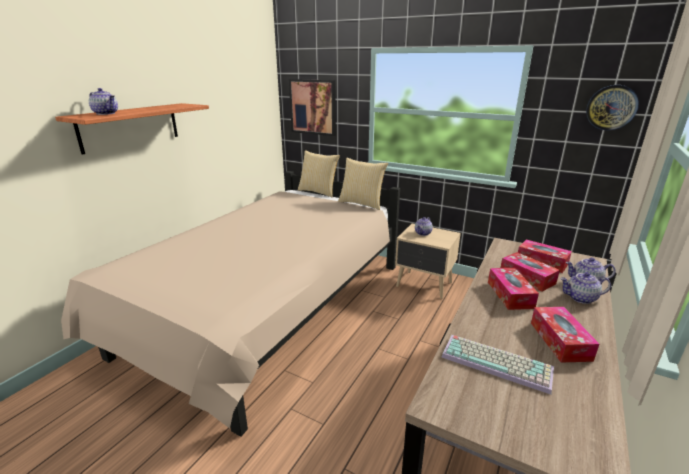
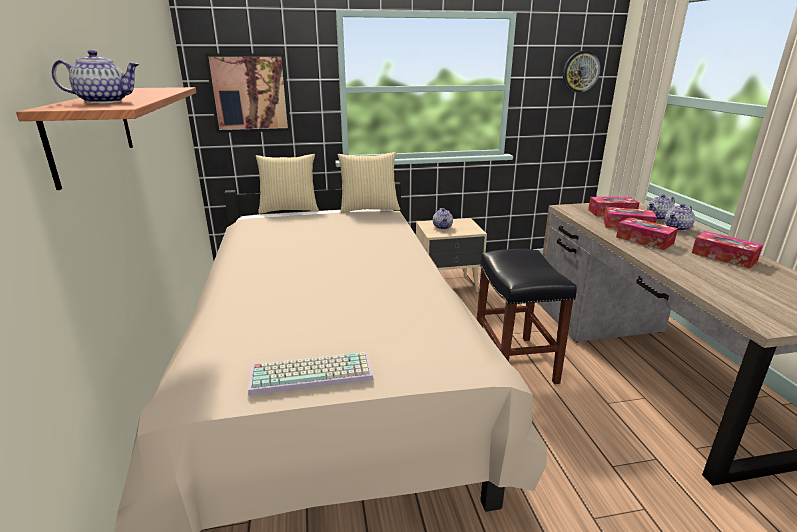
camera: 40 degrees left, 0 degrees up
(389, 359) = (513, 361): none -> black stool
(498, 362) = (731, 283): keyboard -> keyboard (313, 373)

